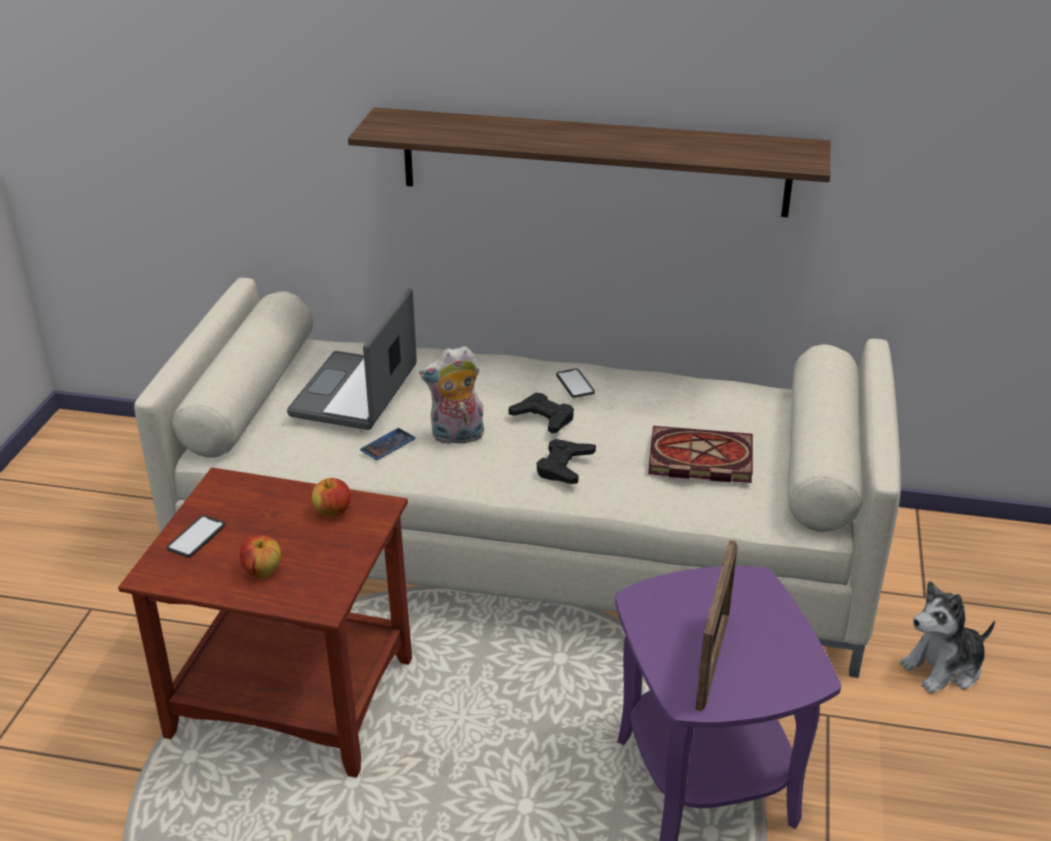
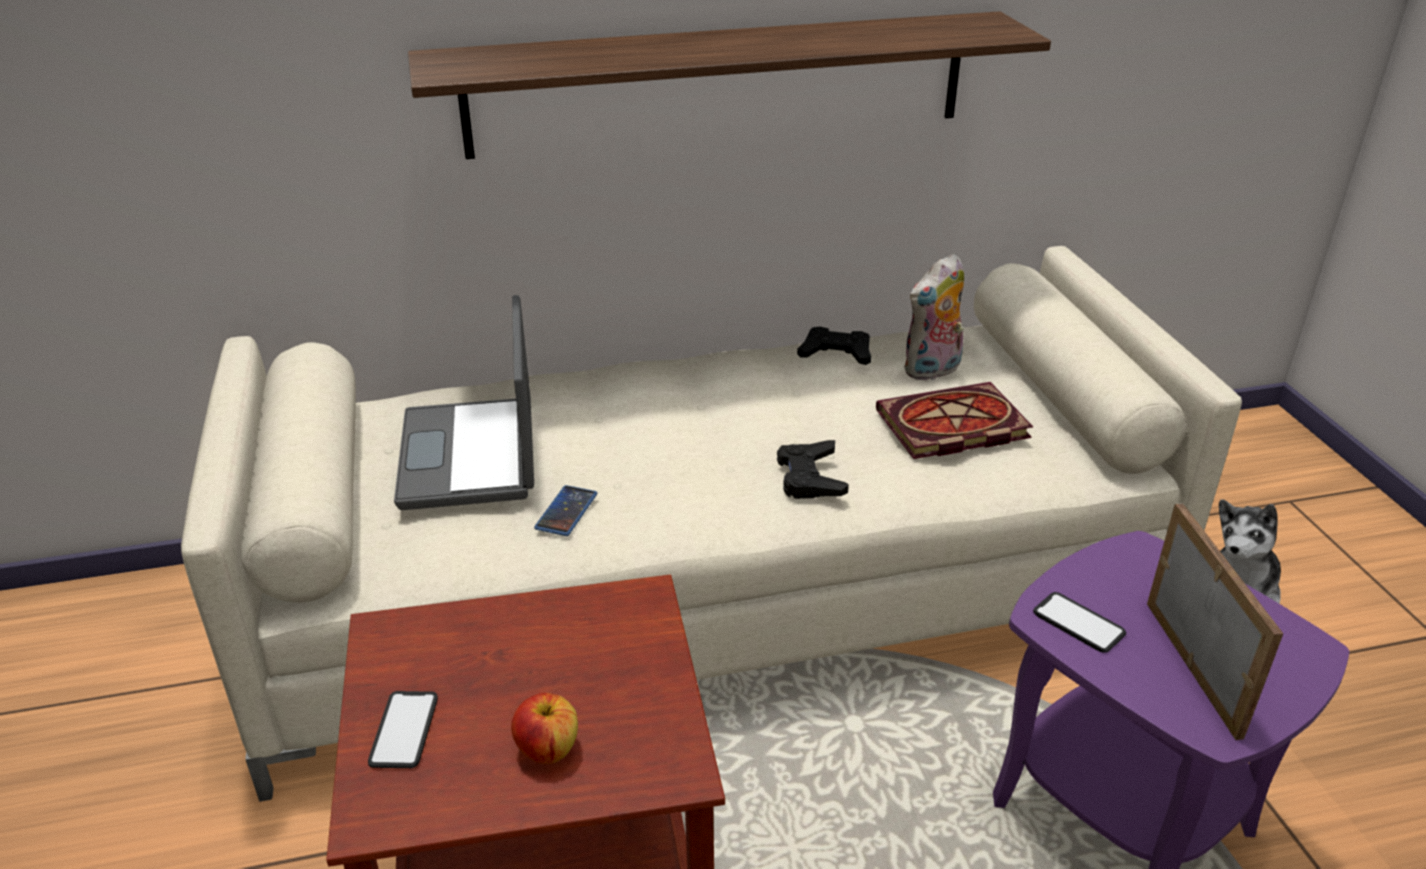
camera: 25 degrees left, 0 degrees up
(333, 512) = (584, 625): apple -> none
(456, 437) = (644, 478): plush toy -> plush toy (932, 371)
(543, 418) = (735, 425): black game controller -> black game controller (836, 353)
(575, 384) = (740, 376): phone -> phone (1078, 623)

